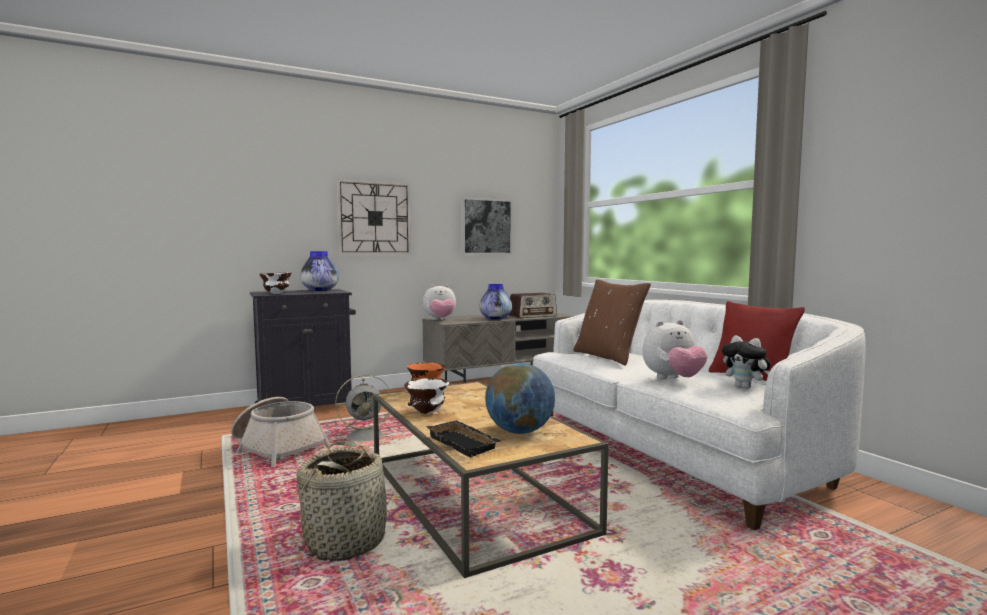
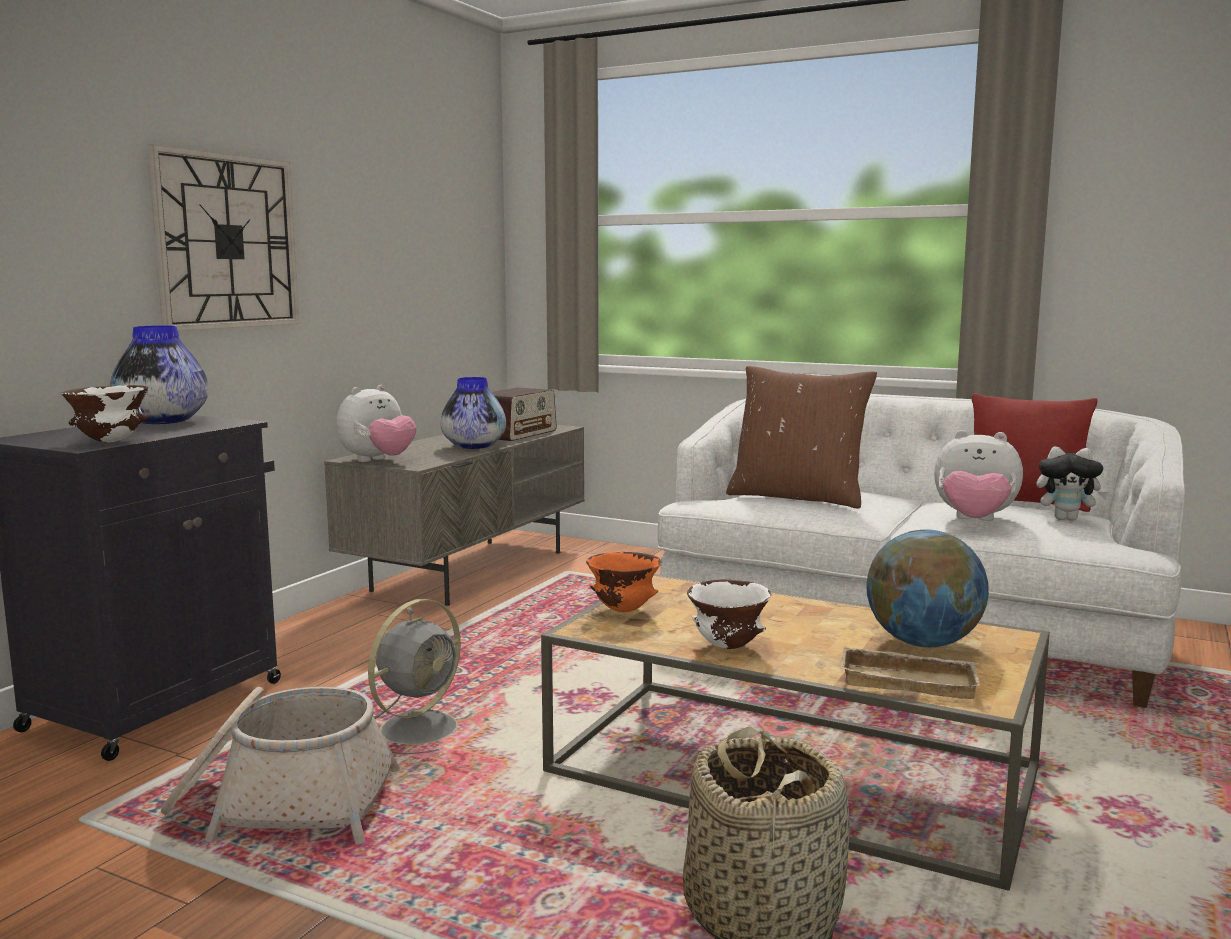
camera: 35 degrees left, 5 degrees up
(465, 443) = (909, 680): black tray -> beige tray
(486, 226) = (411, 258): picture -> none
(673, 379) = (974, 521): plush toy -> plush toy turned 75 degrees clockwise

